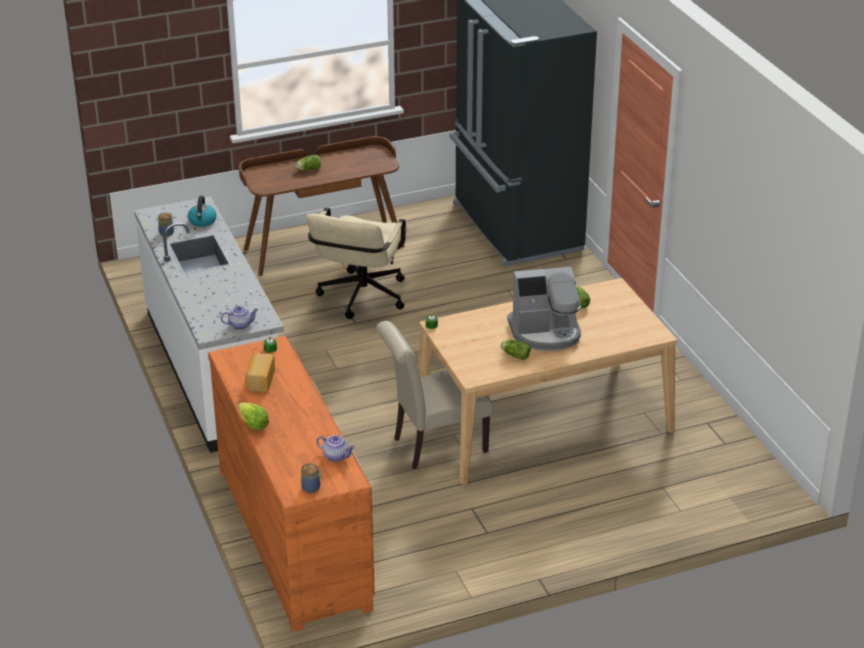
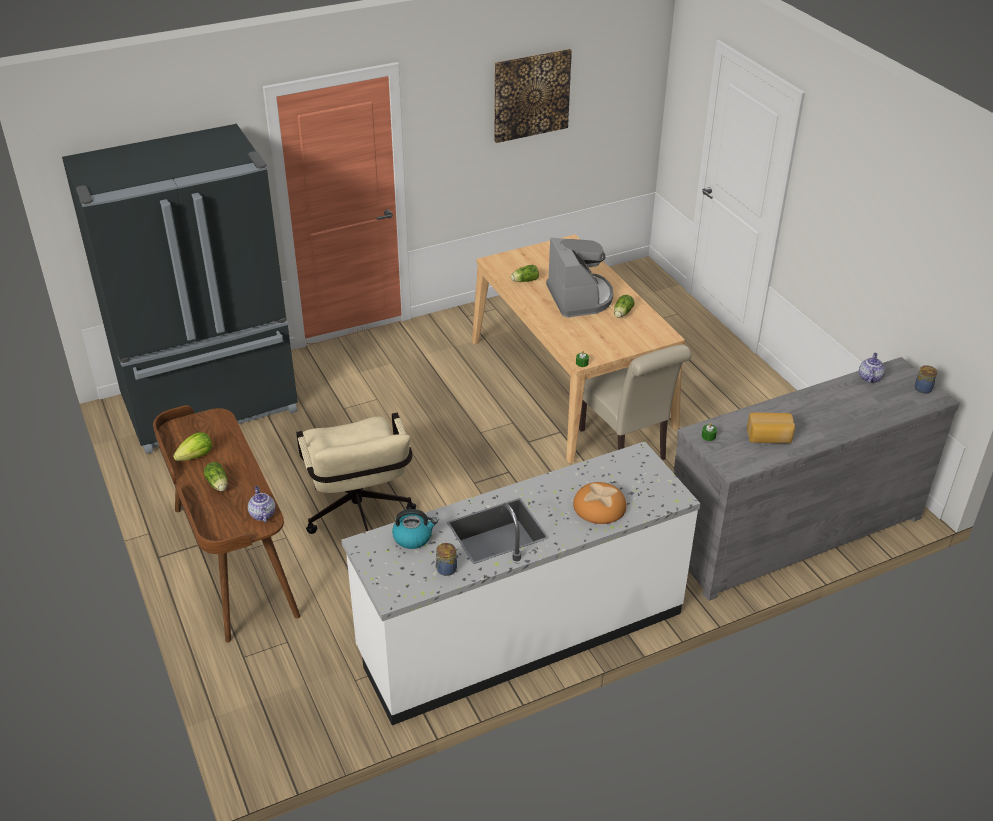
camera: 95 degrees left, 5 degrees up
(209, 297) = (599, 507): none -> bread
(241, 325) = (652, 473): teapot -> teapot (262, 514)
(253, 425) = (847, 434): lettuce -> lettuce (196, 456)
(294, 535) = (792, 531): orange dresser -> grey dresser
(360, 299) = (360, 518): beige office chair -> beige office chair turned 60 degrees clockwise
(750, 194) = (531, 95): none -> picture

